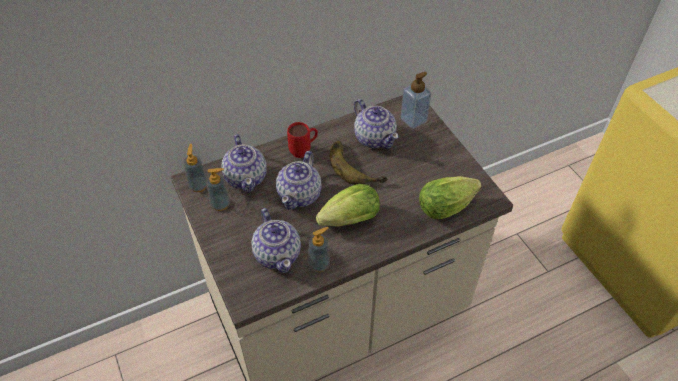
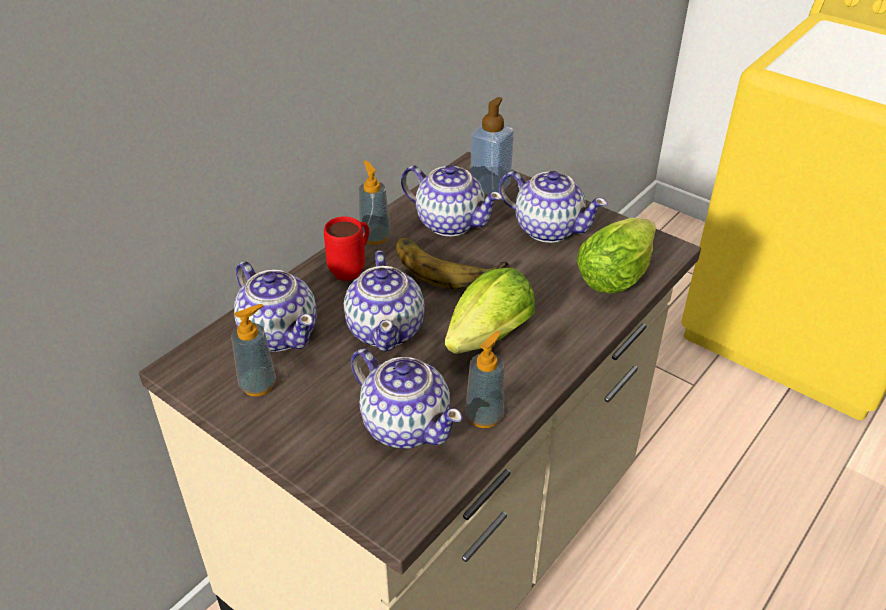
camera: 25 degrees left, 10 degrees down
(198, 186) = (201, 370): soap dispenser -> soap dispenser (375, 237)
(428, 161) = (547, 228): none -> teapot

